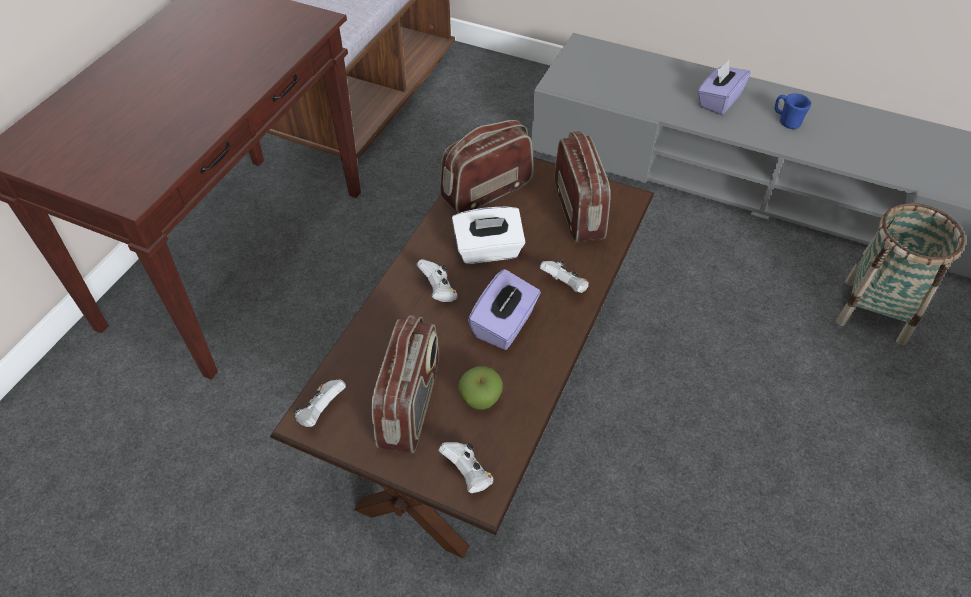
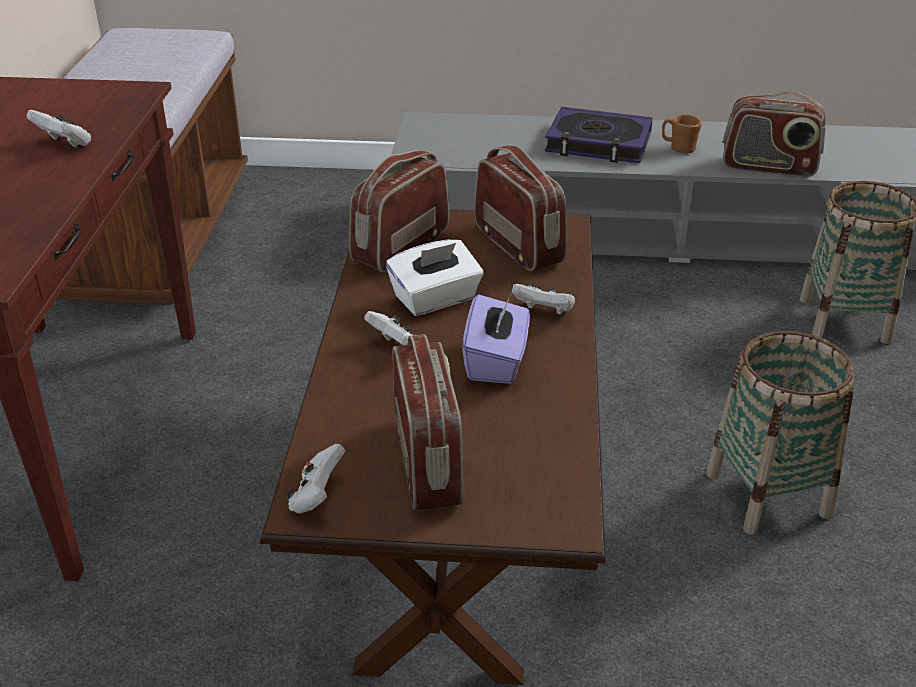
camera: 20 degrees left, 15 degrees down
(468, 474) = (539, 510): white game controller -> white game controller (65, 144)
(480, 400) = (510, 436): apple -> none
(718, 101) = (598, 143): purple tissue box -> book
(722, 458) = (768, 494): none -> basket
(786, 121) = (679, 148): blue mug -> brown mug
(856, 160) = (768, 167): none -> radio

